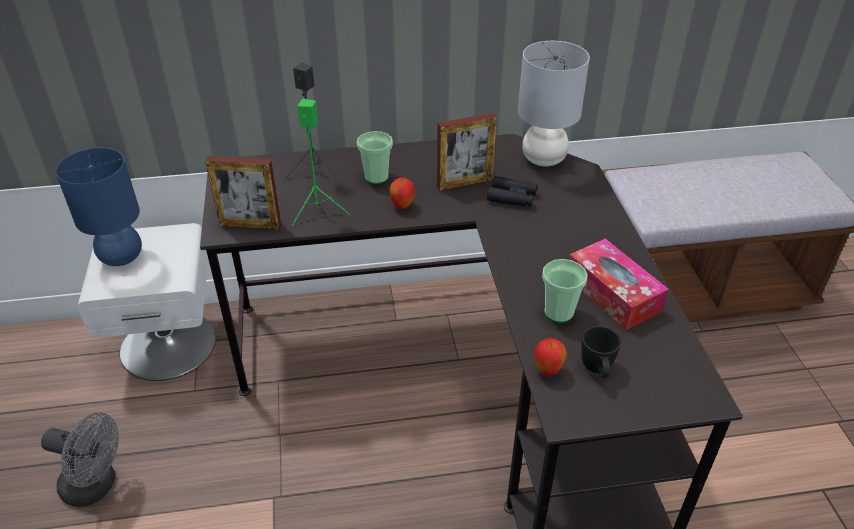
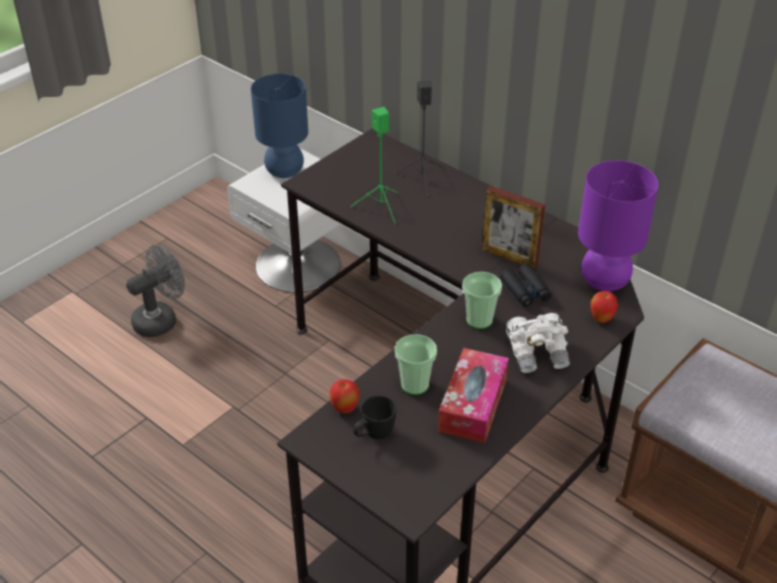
camera: 50 degrees right, 0 degrees up
(96, 486) = (161, 319): grey fan -> grey fan turned 105 degrees counterclockwise
(250, 225) = (327, 189): picture frame -> none
(376, 177) = (455, 211): cup -> cup (479, 320)
(402, 206) = (438, 242): apple -> apple (601, 319)
(543, 159) = (603, 281): grey table lamp -> purple table lamp
(587, 230) = (537, 353): none -> white binoculars

